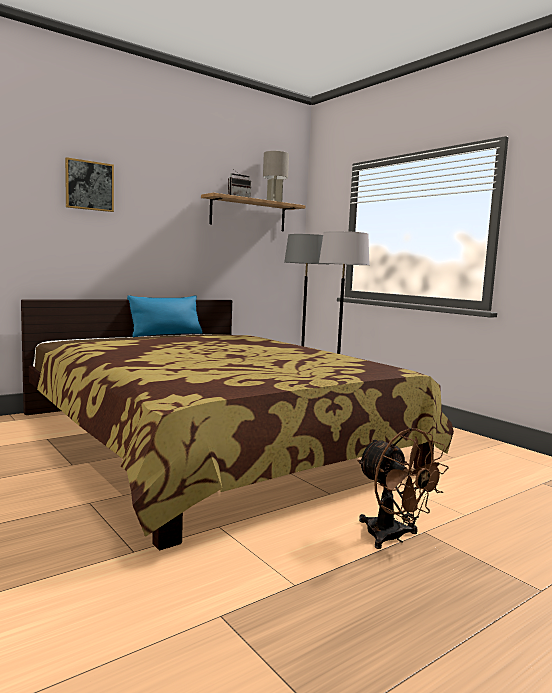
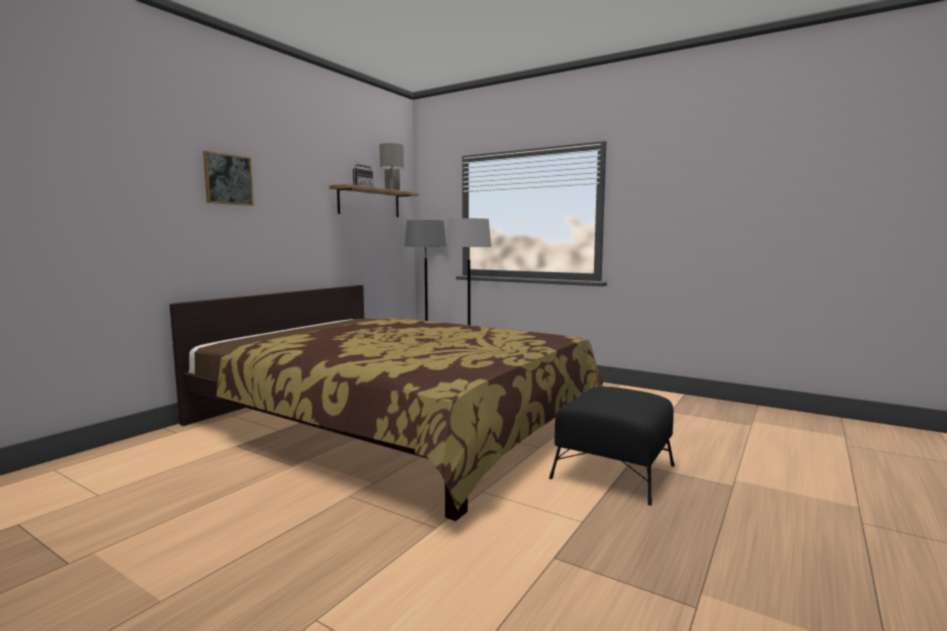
camera: 20 degrees left, 0 degrees up
(166, 334) = (311, 325): blue pillow -> none
(393, 538) = (614, 471): brown fan -> black ottoman

